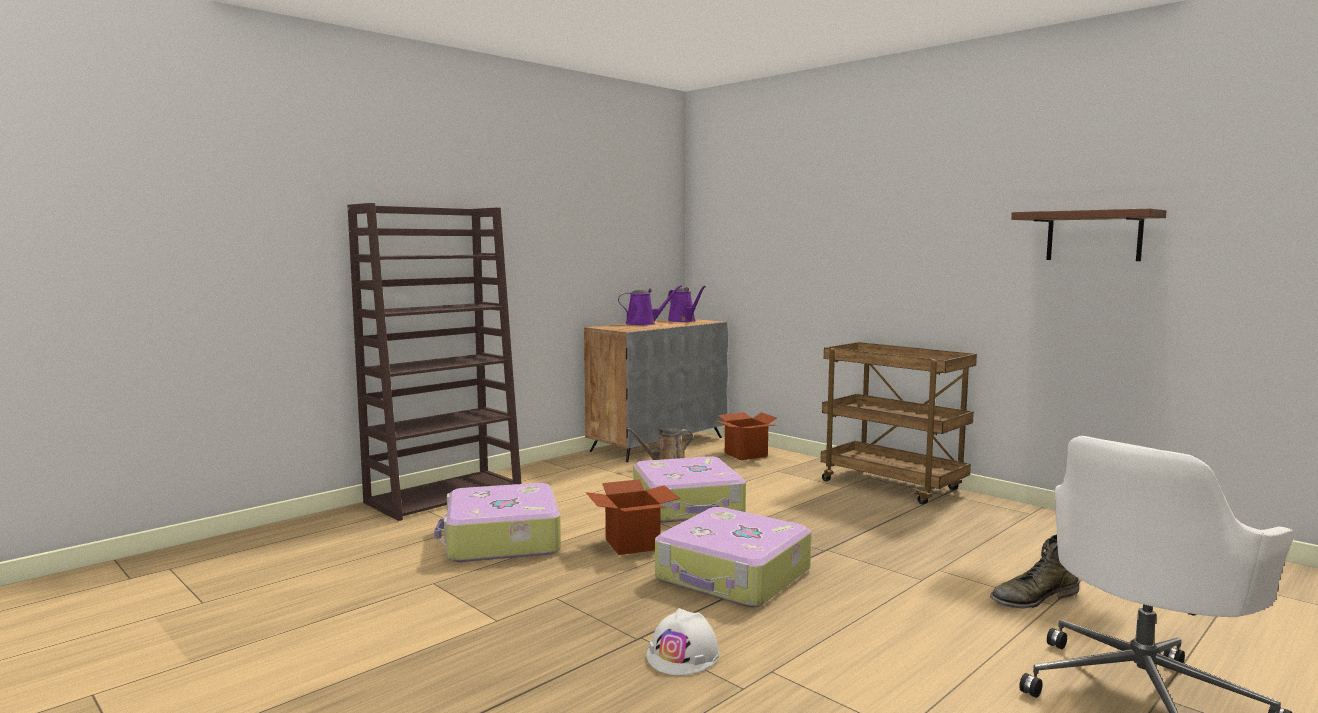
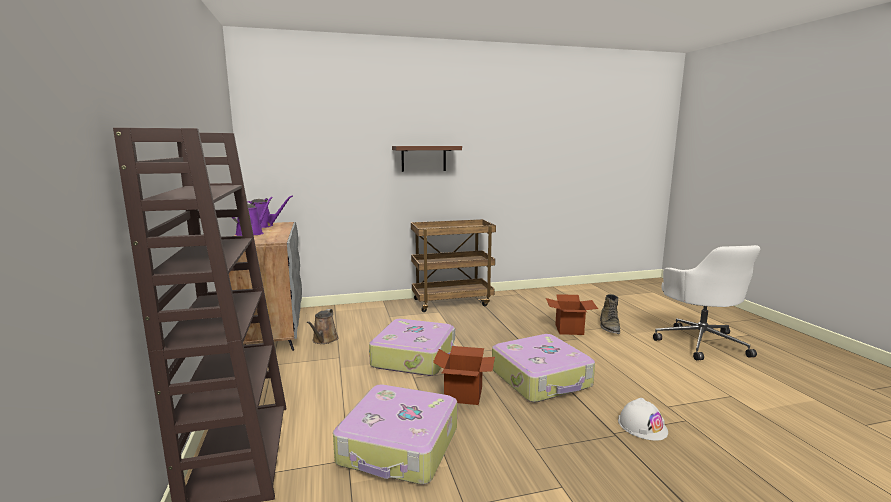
camera: 60 degrees left, 5 degrees up
(746, 454) = (345, 314): cardboard box -> cardboard box (569, 329)
(1093, 236) = (532, 154): brown shelf -> brown shelf (423, 158)

